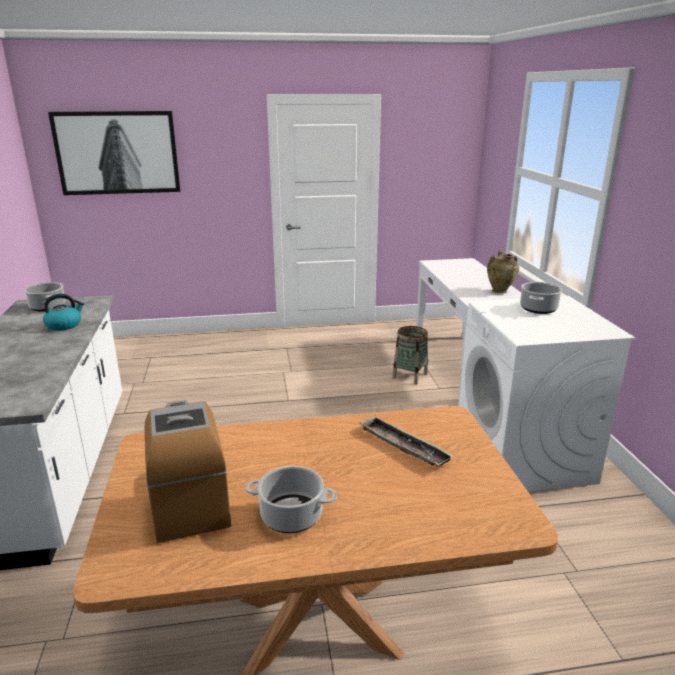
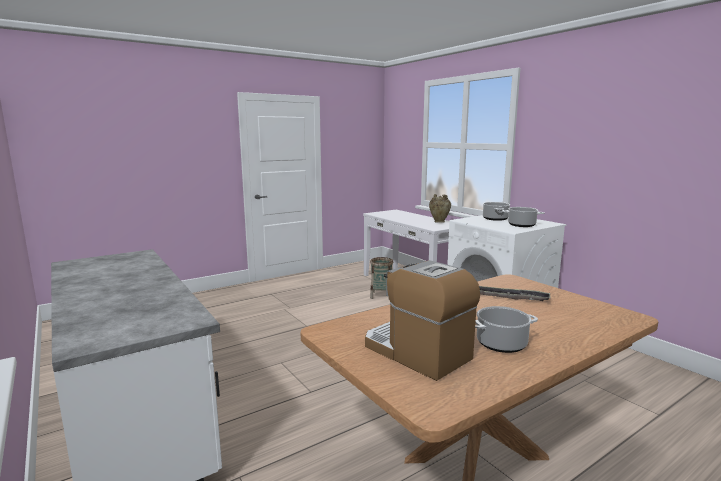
camera: 25 degrees left, 10 degrees down
(47, 307) = (96, 262): cooking pot -> cooking pot (521, 225)
(64, 325) = (137, 270): kettle -> none
(117, 153) = (107, 136): picture -> none

